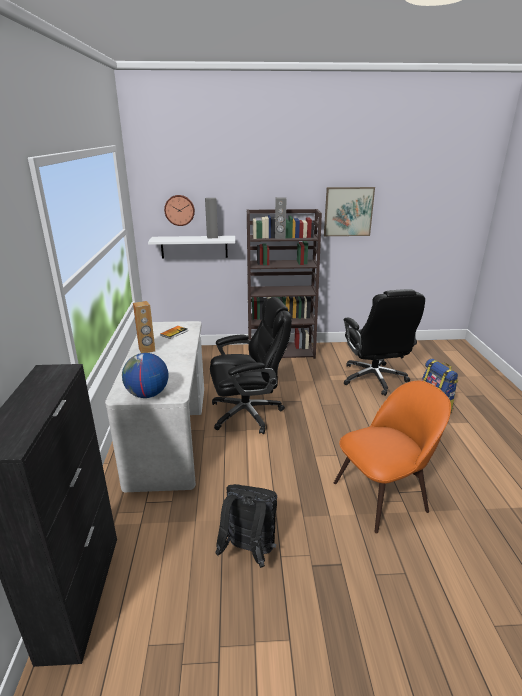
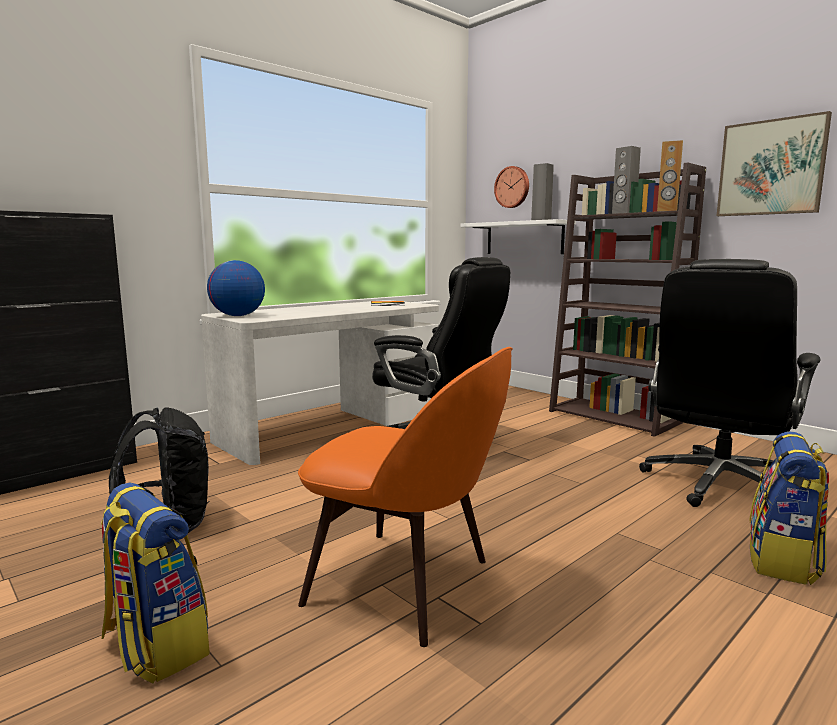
camera: 50 degrees right, 15 degrees down
(147, 350) = (330, 306): brown speaker -> brown speaker (667, 211)
(376, 590) = (155, 645): none -> backpack

